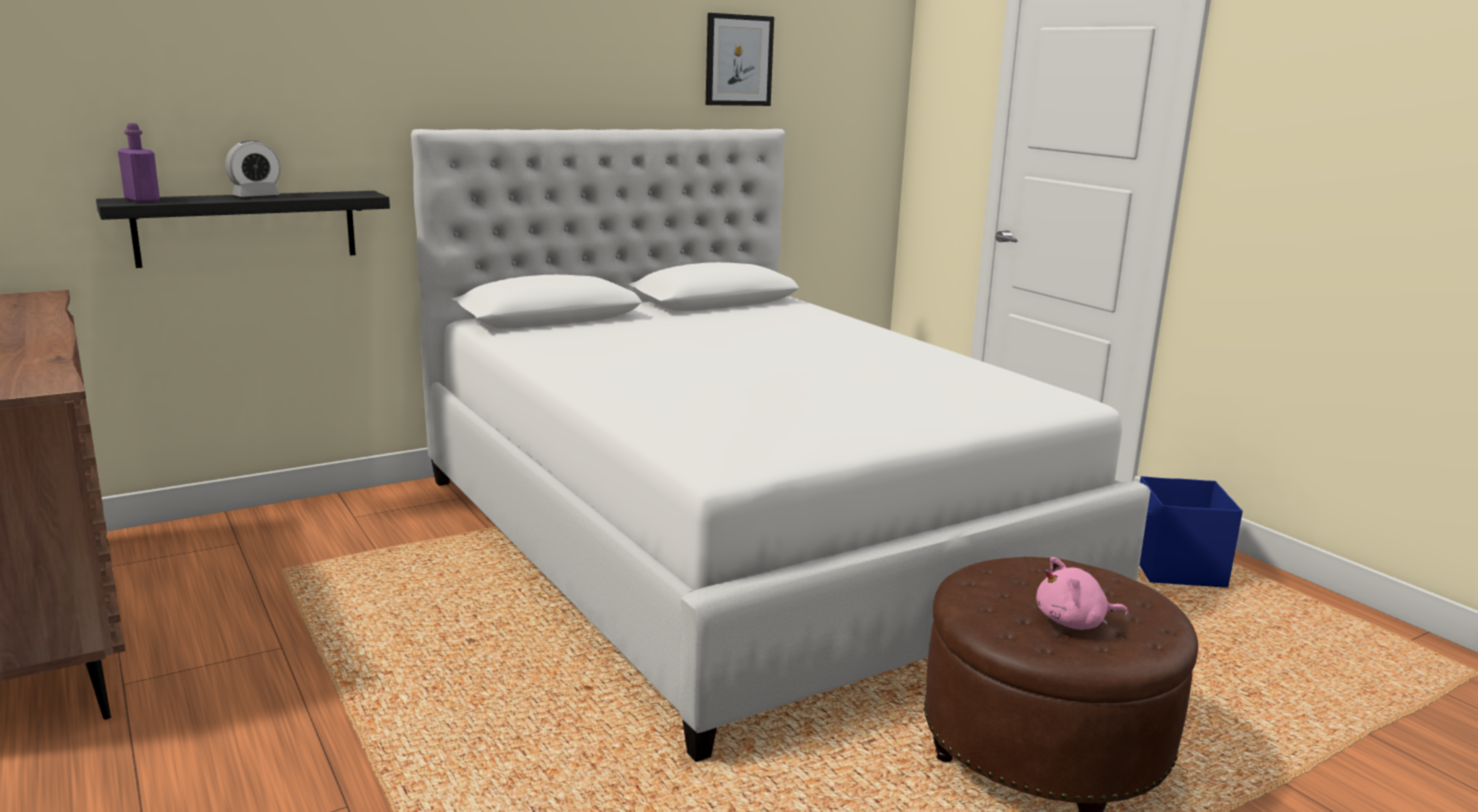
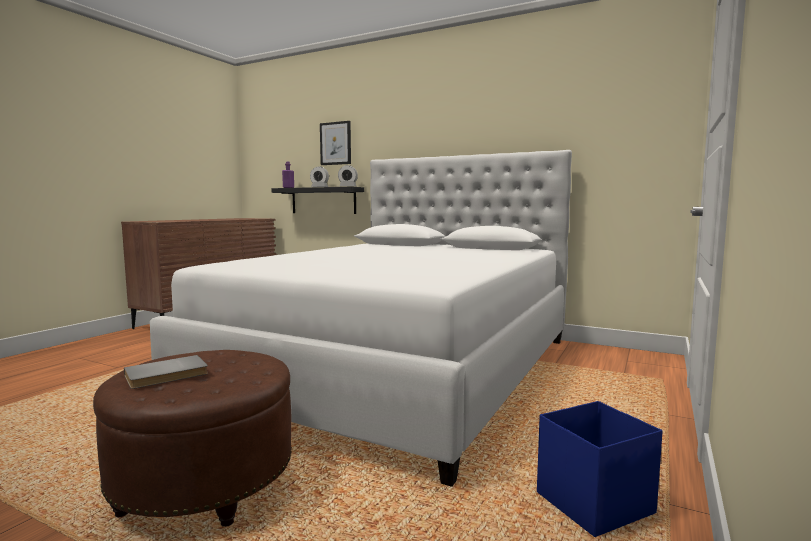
camera: 60 degrees right, 10 degrees down
(349, 193) = (348, 186): none -> alarm clock
(738, 60) = (547, 112): picture -> picture (335, 143)
(1074, 622) = (167, 375): pink plush toy -> grey book

